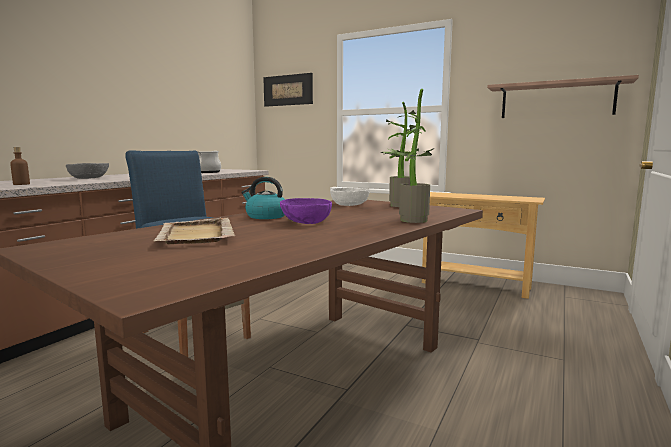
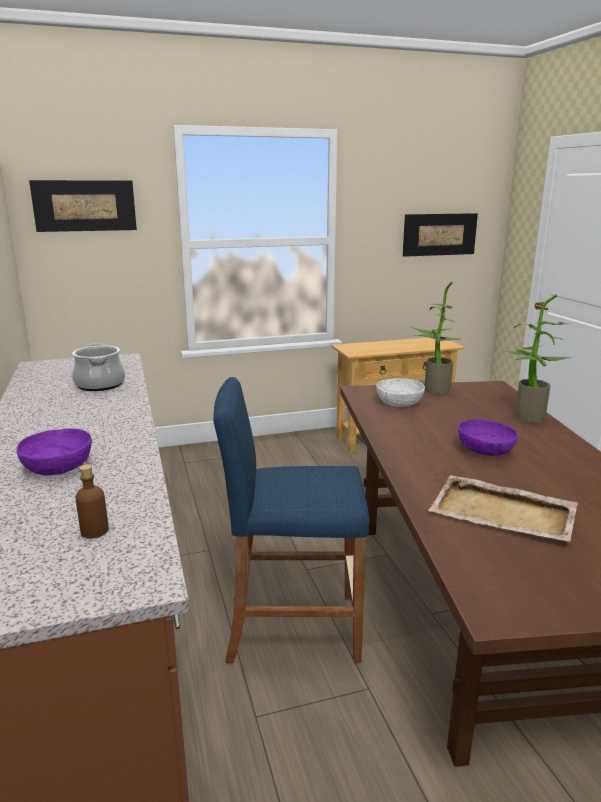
camera: 45 degrees left, 10 degrees up
(89, 178) = (58, 467): grey bowl -> purple bowl
(265, 216) = (424, 454): kettle -> none
(556, 100) = (439, 234): shelf -> picture

